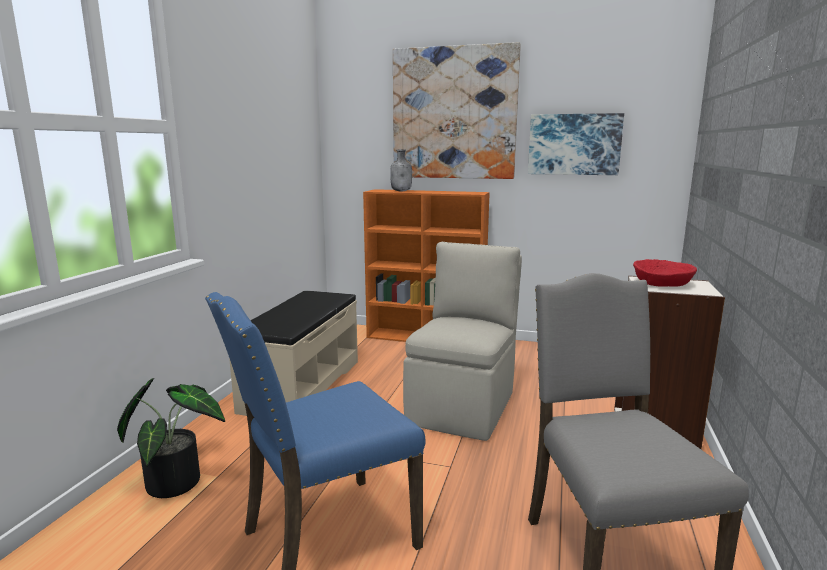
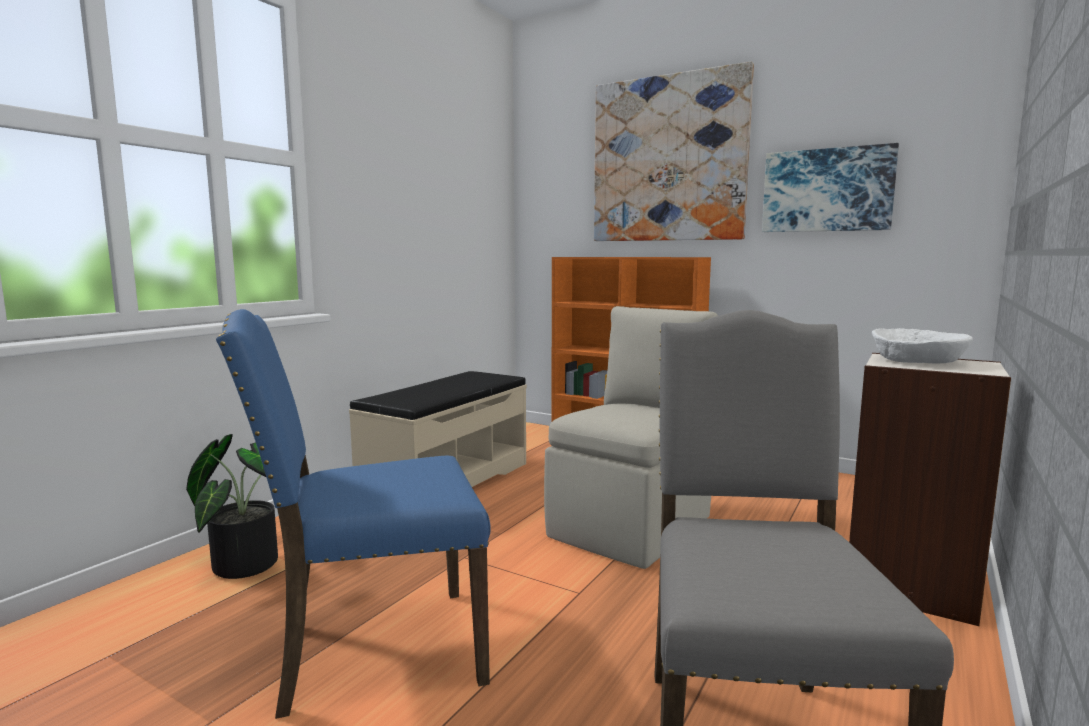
camera: 15 degrees right, 5 degrees down
(401, 191) = (599, 256): grey bottle -> none
(662, 283) = (918, 360): red bowl -> white bowl

